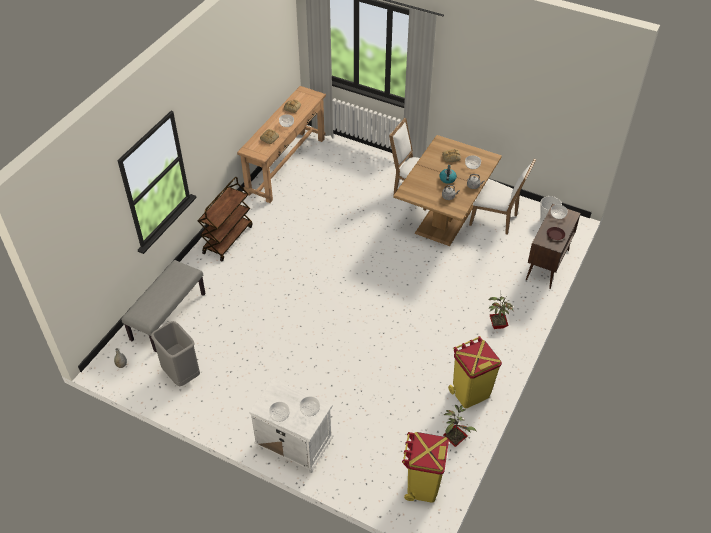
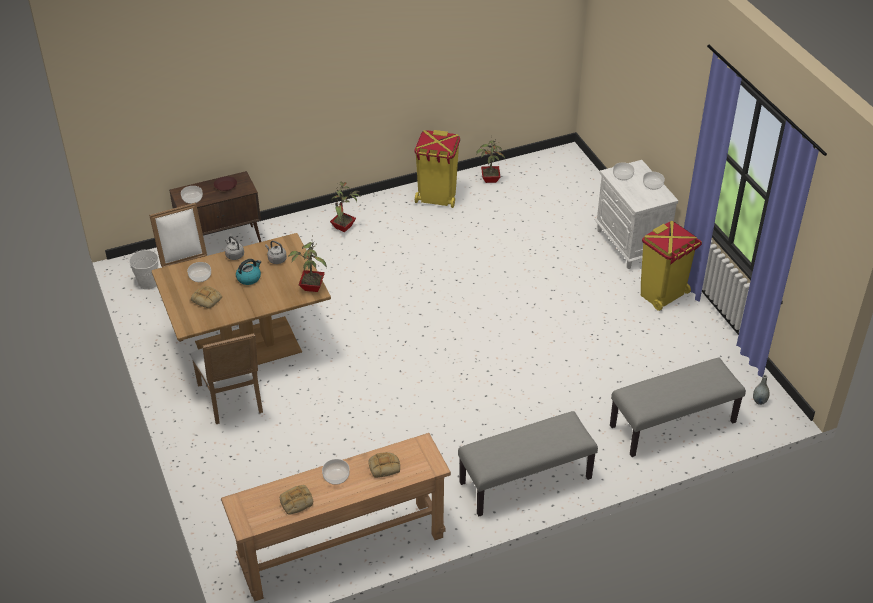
camera: 140 degrees left, 5 degrees down
(181, 374) = (698, 356): grey trash can -> none
(228, 239) = (525, 481): brown cart -> grey bench
(409, 193) = (311, 287): none -> potted plant
(422, 485) = (549, 170): yellow trash can -> yellow trash can (663, 295)

